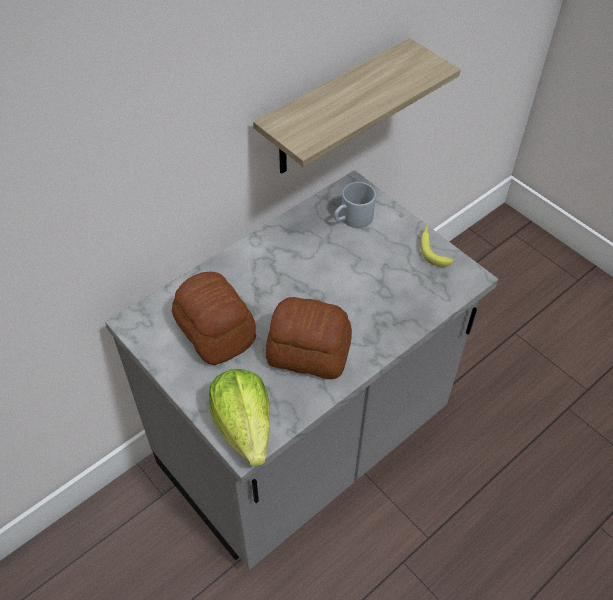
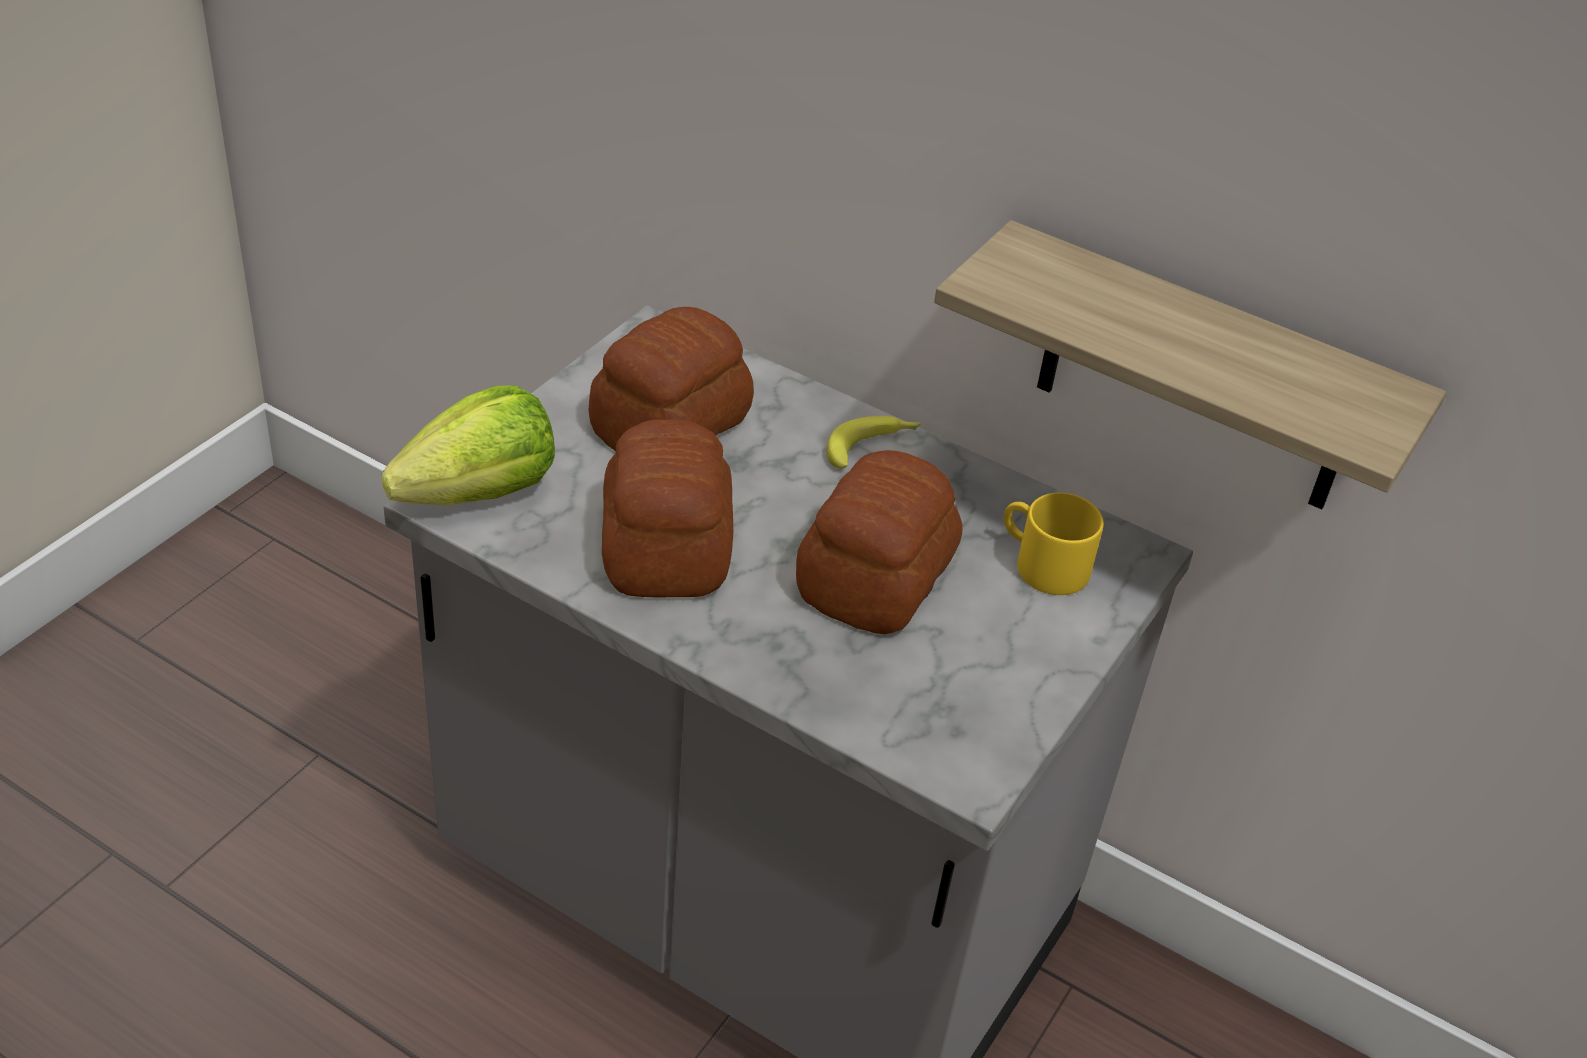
camera: 70 degrees right, 10 degrees down
(348, 276) = (878, 578): none -> bread
(352, 219) = (1040, 564): grey mug -> yellow mug
(433, 248) = (1024, 703): banana -> banana (872, 447)

